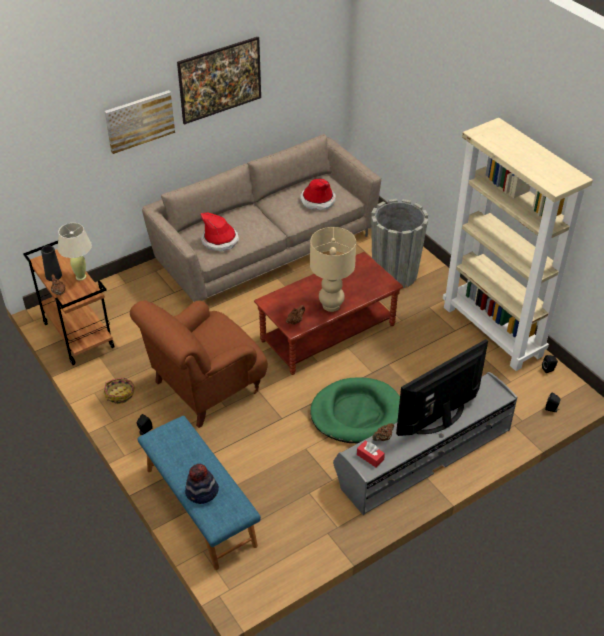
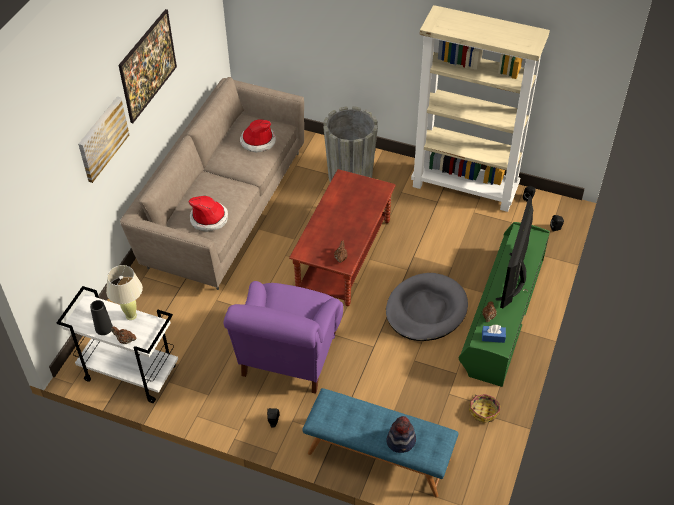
camera: 35 degrees left, 5 degrees up
(77, 335) = (129, 374): brown cart -> white cart
(120, 394) = (221, 403): basket -> basket (483, 411)
(205, 388) = (288, 357): brown armchair -> purple armchair
(331, 305) = (356, 229): beige table lamp -> none
(356, 413) = (426, 310): green dog bed -> grey dog bed
(370, 457) = (493, 337): red tissue box -> blue tissue box
(423, 454) = (501, 314): grey tv stand -> green tv stand

